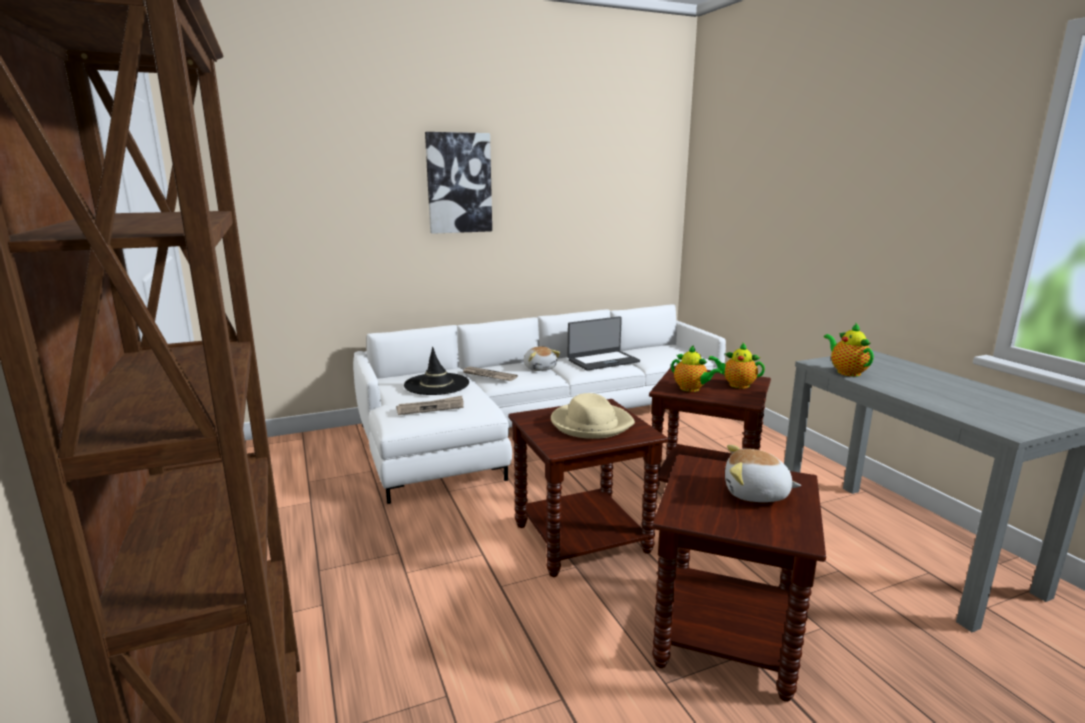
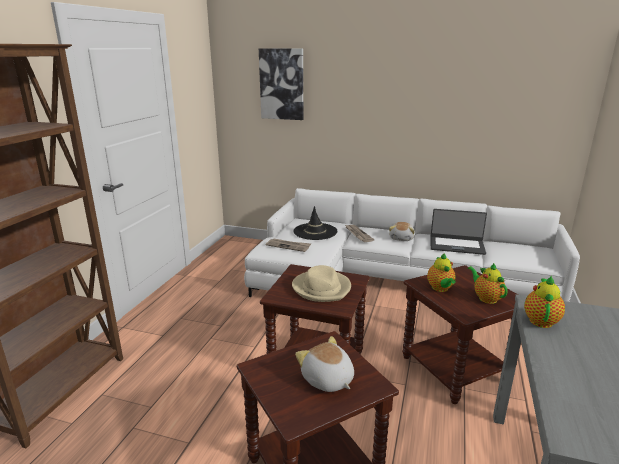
camera: 40 degrees right, 5 degrees up
(459, 183) = (373, 91): picture -> picture (282, 84)

